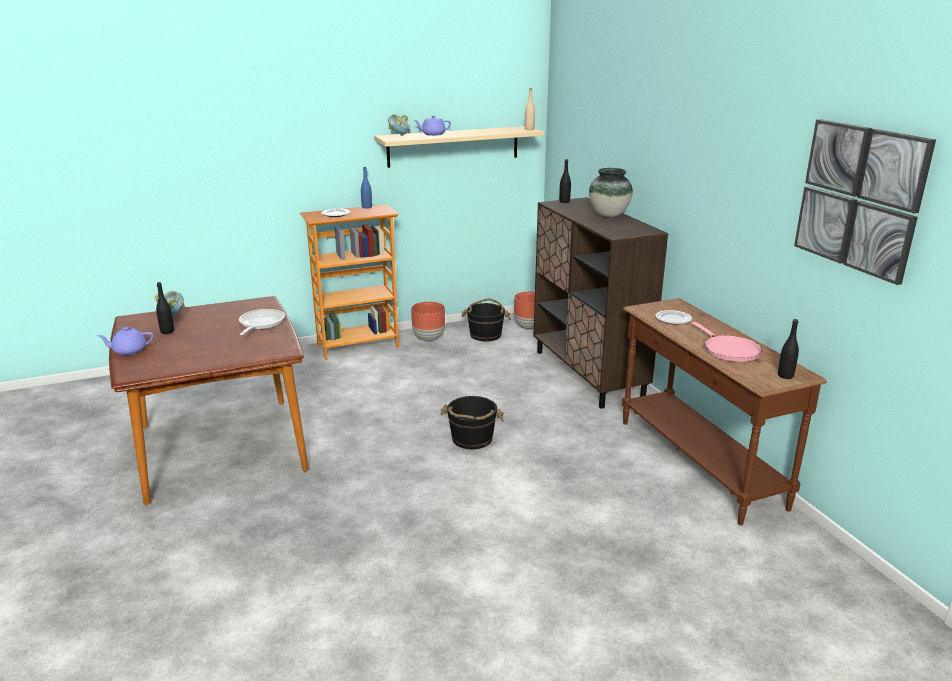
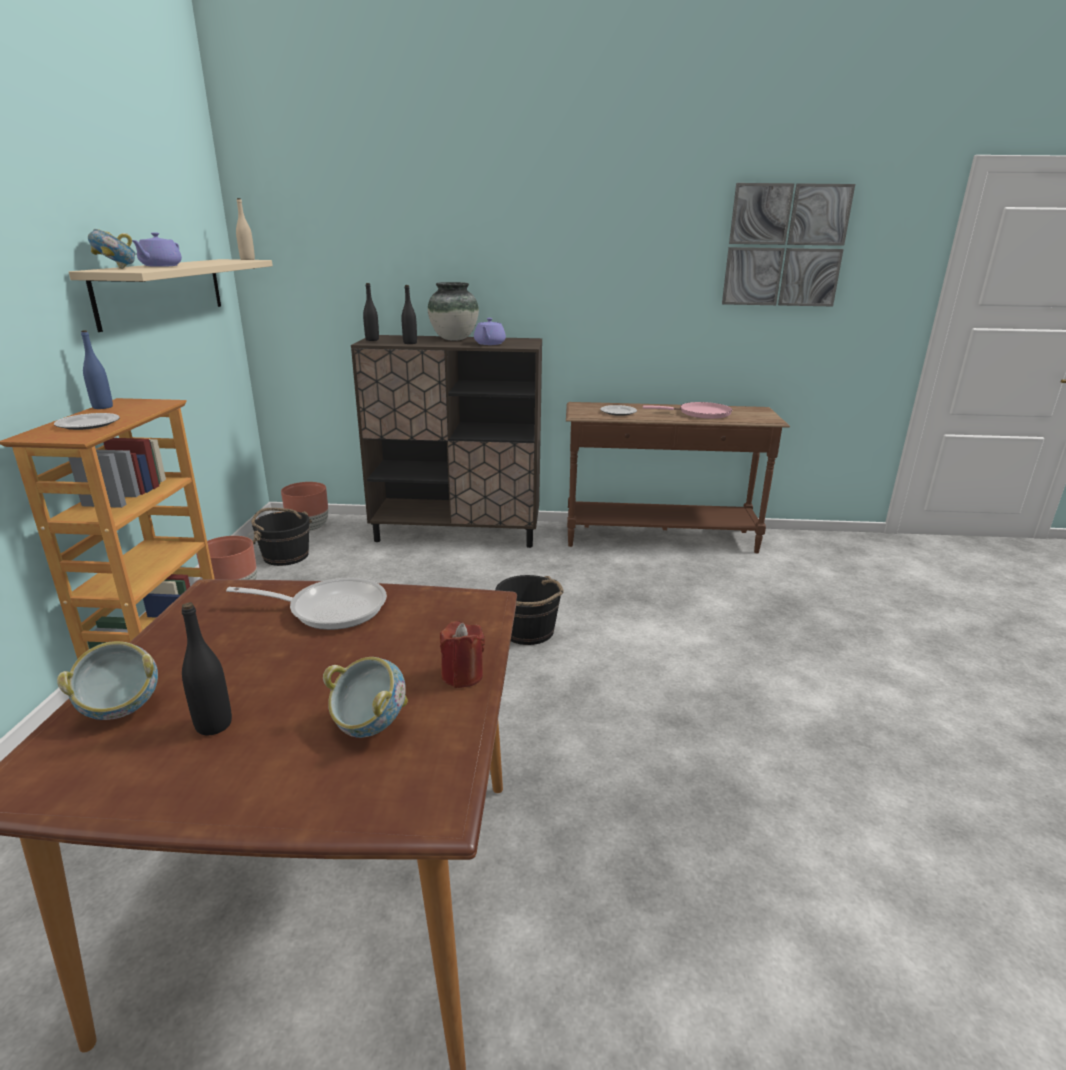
camera: 65 degrees left, 0 degrees up
(129, 351) = (265, 801): purple teapot -> purple teapot (489, 344)
(173, 354) = (369, 727): none -> bowl
(215, 361) = (462, 675): none -> red candle
(260, 324) = (330, 609): frying pan -> frying pan turned 150 degrees clockwise
(785, 376) = (760, 412): black bottle -> black bottle (410, 343)

